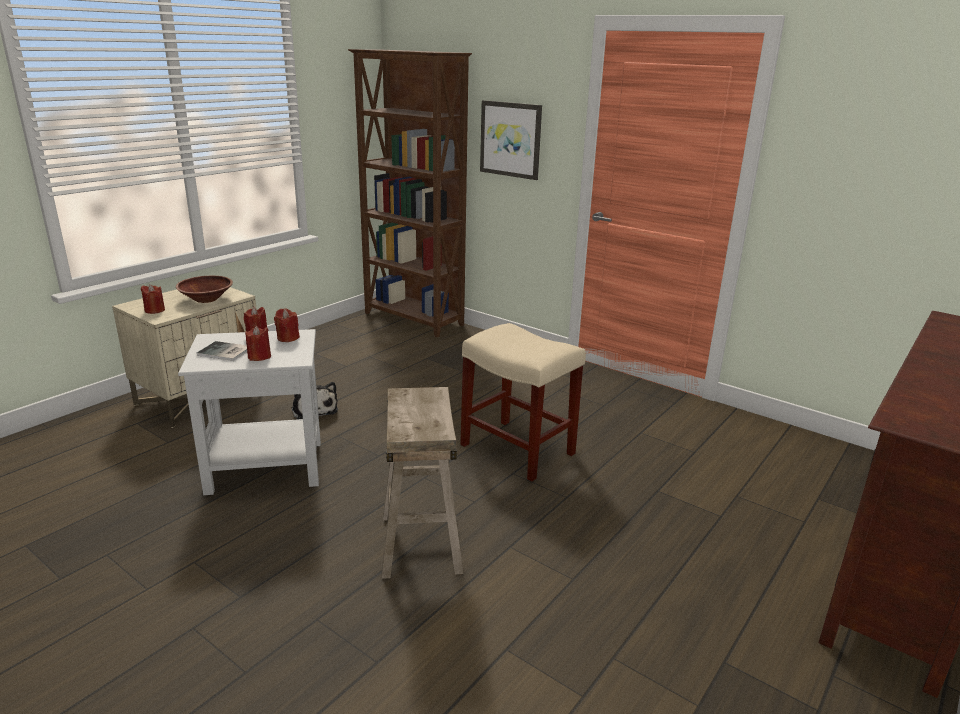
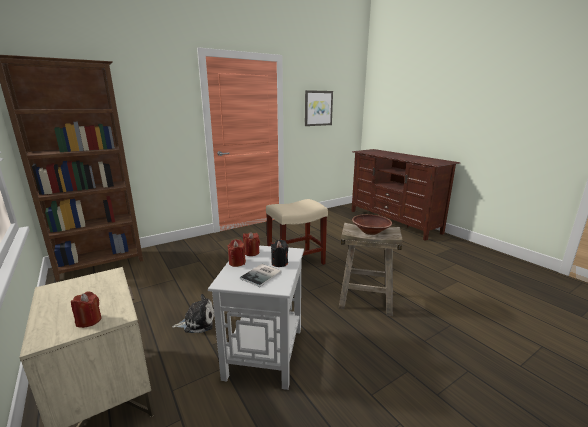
camera: 70 degrees left, 5 degrees down
(206, 299) = (97, 289): brown bowl -> brown bowl (370, 231)
(259, 357) = (279, 263): red candle -> black candle
(511, 139) = (152, 121): picture -> picture (318, 108)

